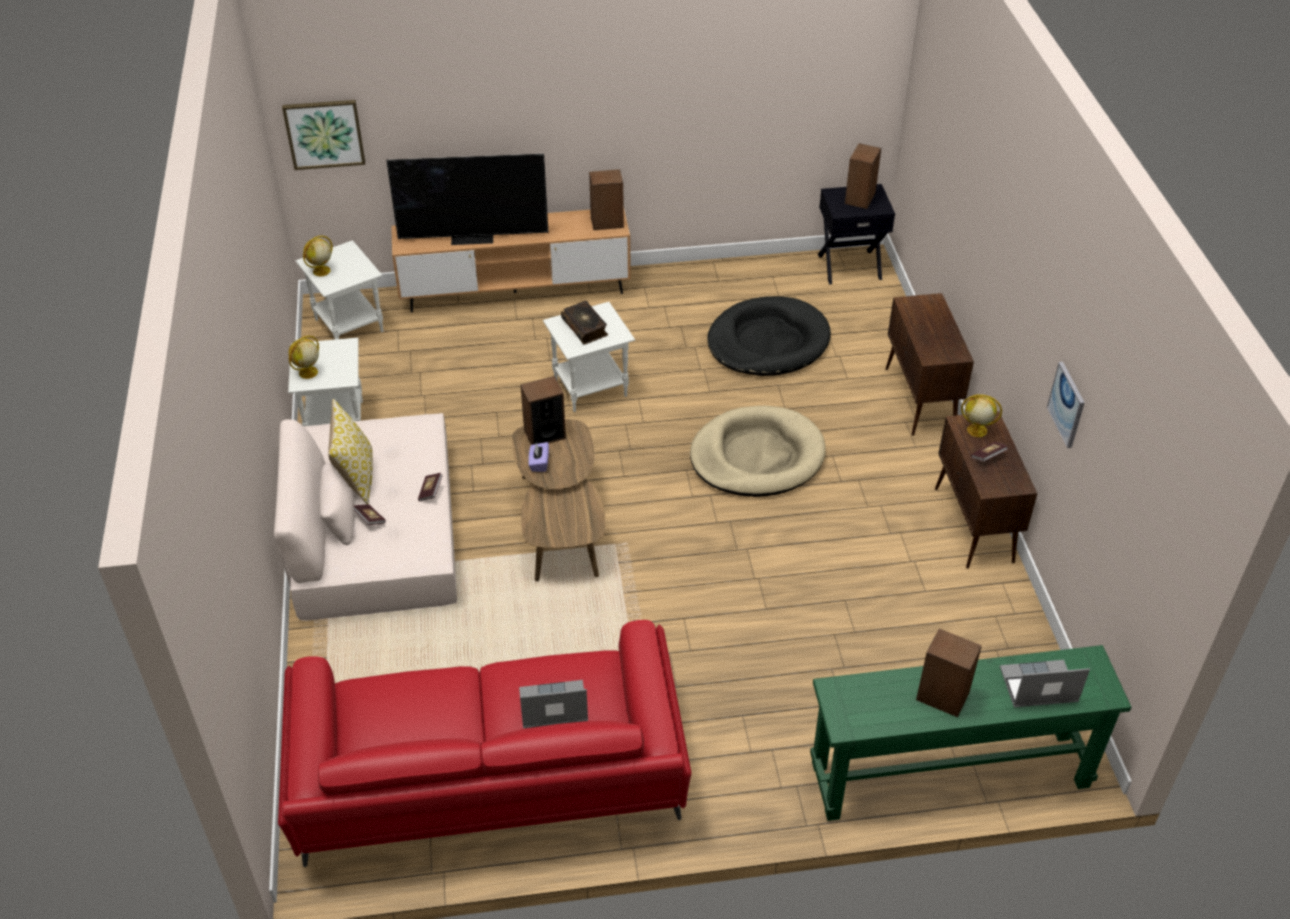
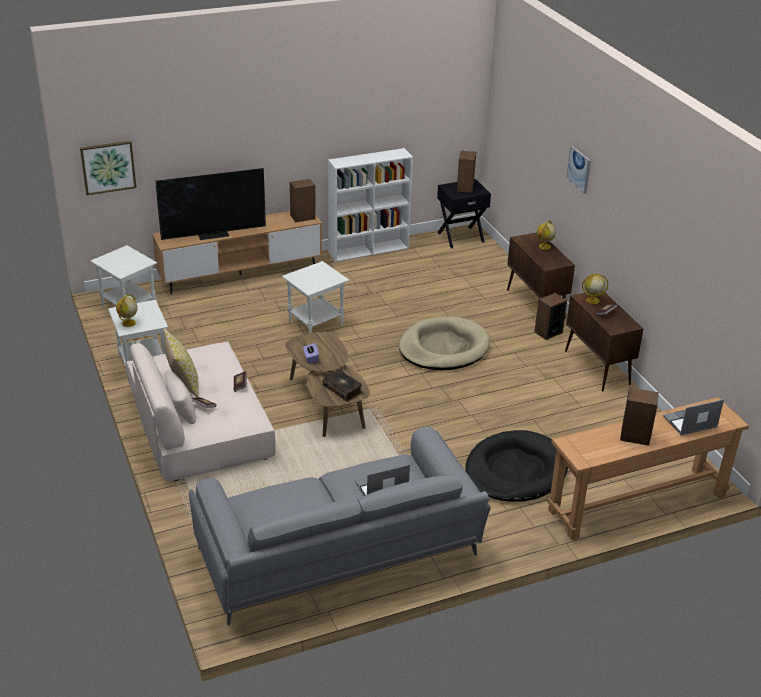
camera: 15 degrees left, 10 degrees down
(321, 271) = (112, 264): globe -> globe (544, 247)
(488, 782) = (338, 555): red sofa -> grey sofa
(544, 434) = (307, 342): speaker -> speaker (548, 332)
(585, 327) = (313, 276): book -> book (343, 389)
(709, 272) = (369, 250): none -> white bookcase
(768, 342) = (424, 284): black dog bed -> black dog bed (515, 471)
(949, 774) = (637, 502): green console table -> brown console table
(1067, 404) = (659, 260): picture -> picture (579, 169)

